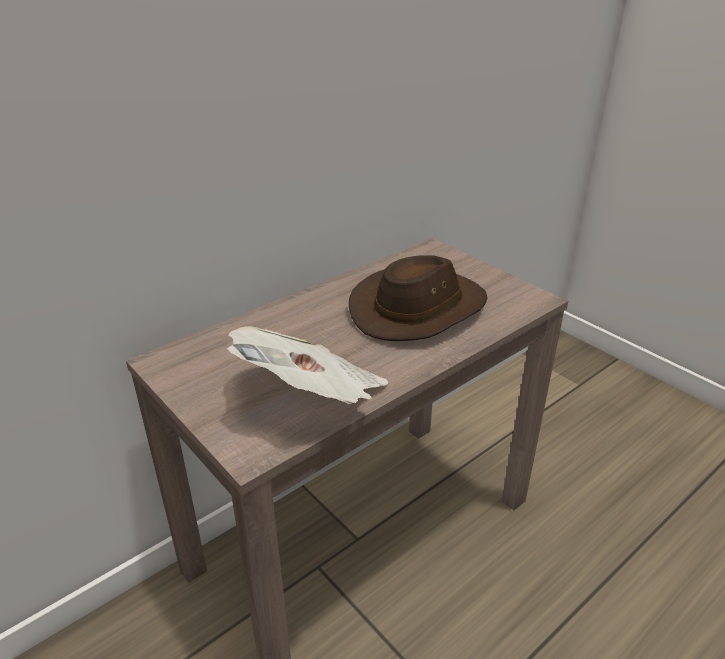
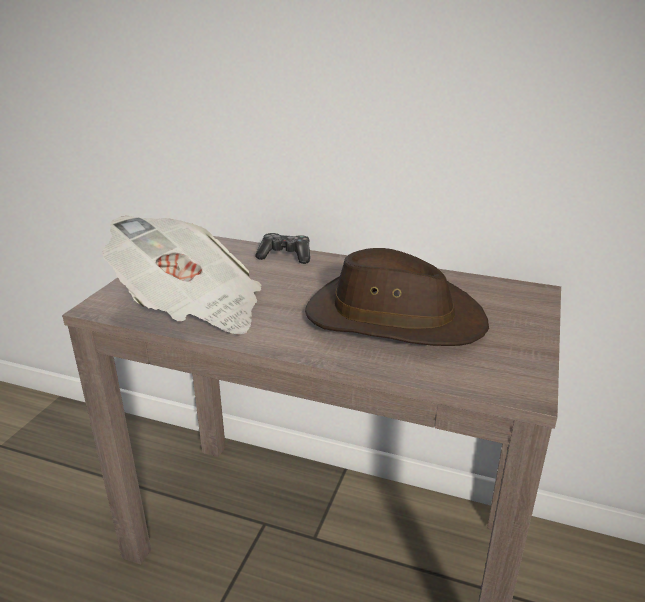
camera: 60 degrees right, 5 degrees down
(263, 320) = (285, 256): none -> game controller

